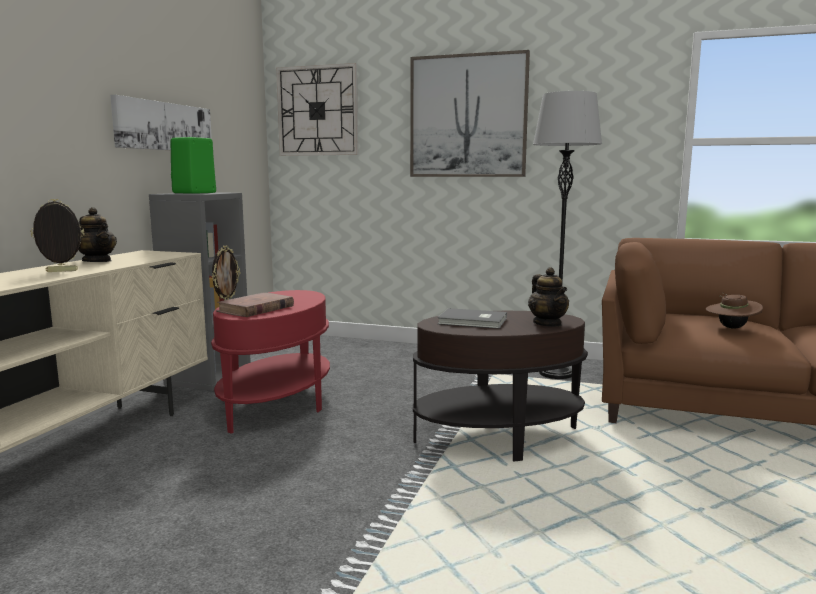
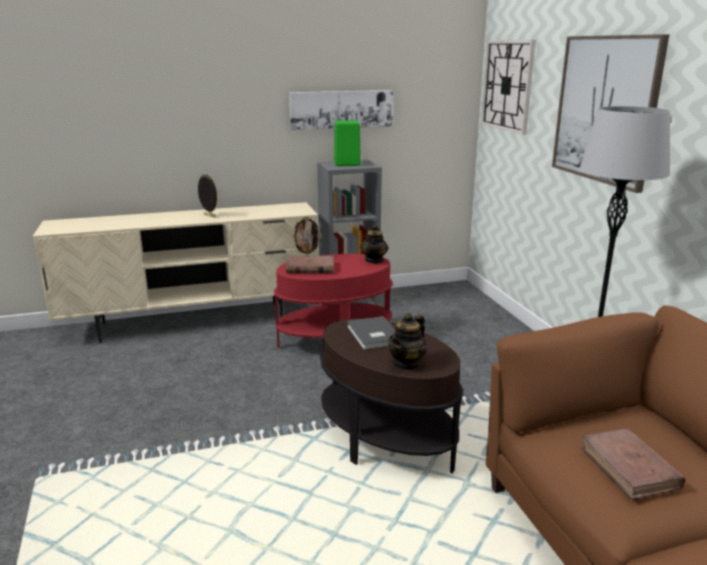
camera: 55 degrees right, 10 degrees up
(97, 261) = (250, 210): teapot -> teapot (374, 260)
(731, 327) = (629, 467): brown hat -> brown book

